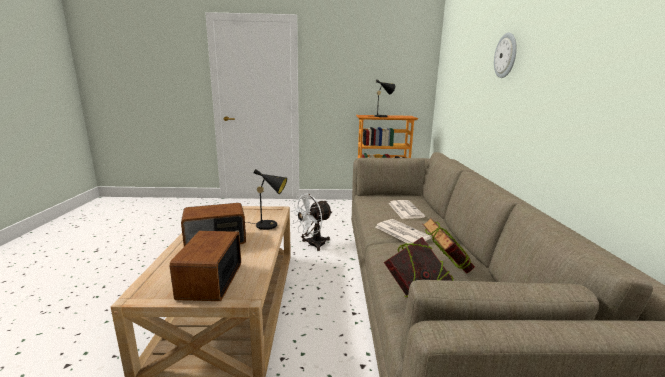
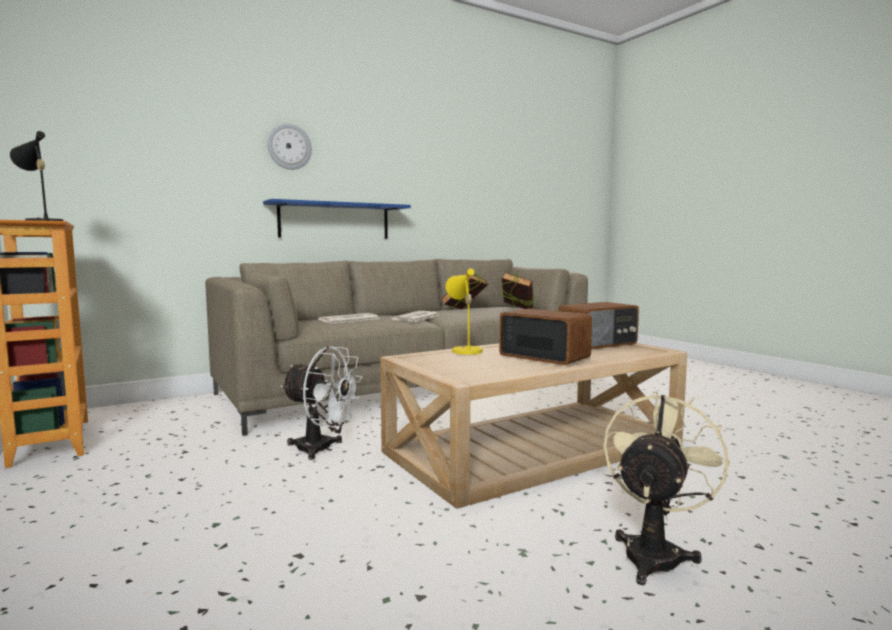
camera: 120 degrees left, 10 degrees down
(118, 280) = (655, 552): none -> beige fan
(270, 225) = (464, 350): black table lamp -> yellow table lamp
(517, 131) = (335, 221): none -> blue shelf

